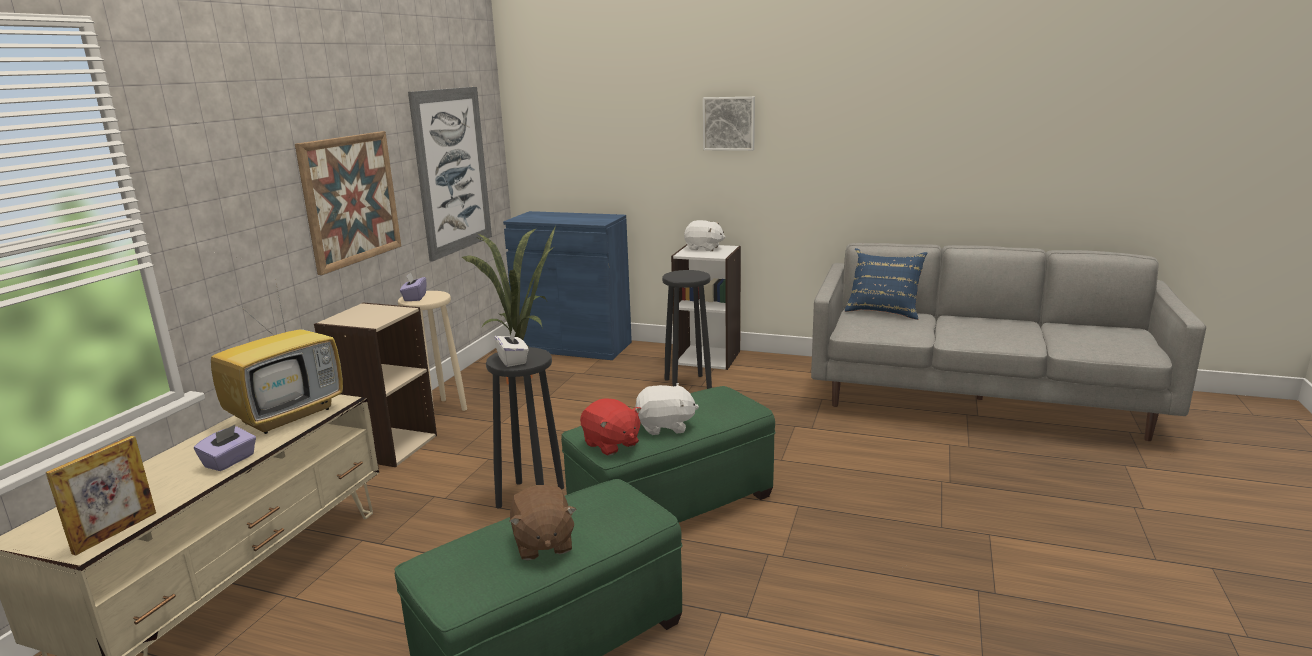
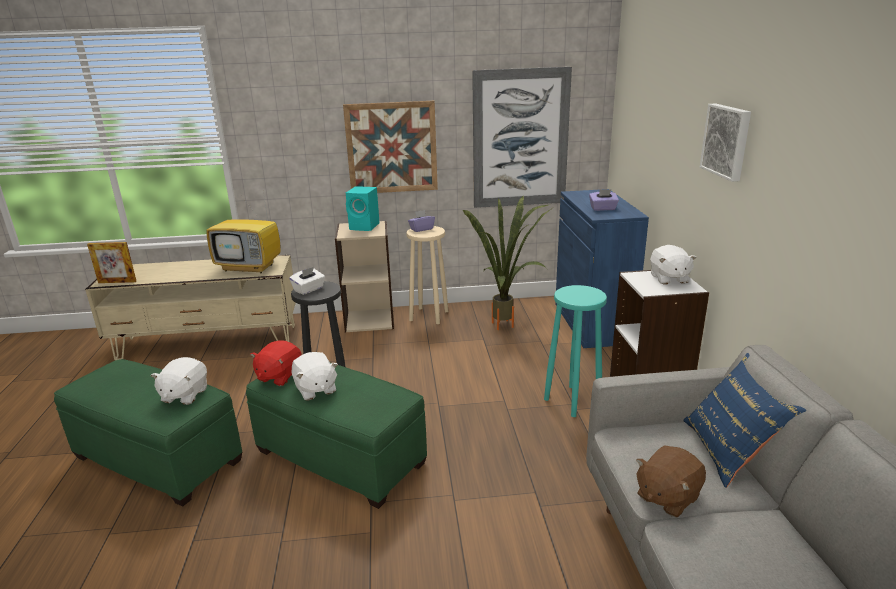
camera: 65 degrees right, 5 degrees up
(230, 461) = (190, 276): purple tissue box -> purple tissue box (603, 209)
(364, 312) = (365, 227): none -> turquoise speaker
(542, 543) = (132, 392): brown plush toy -> brown plush toy (667, 497)
(594, 504) = (184, 395): none -> white plush toy
(687, 384) = (573, 400): black stool -> turquoise stool

